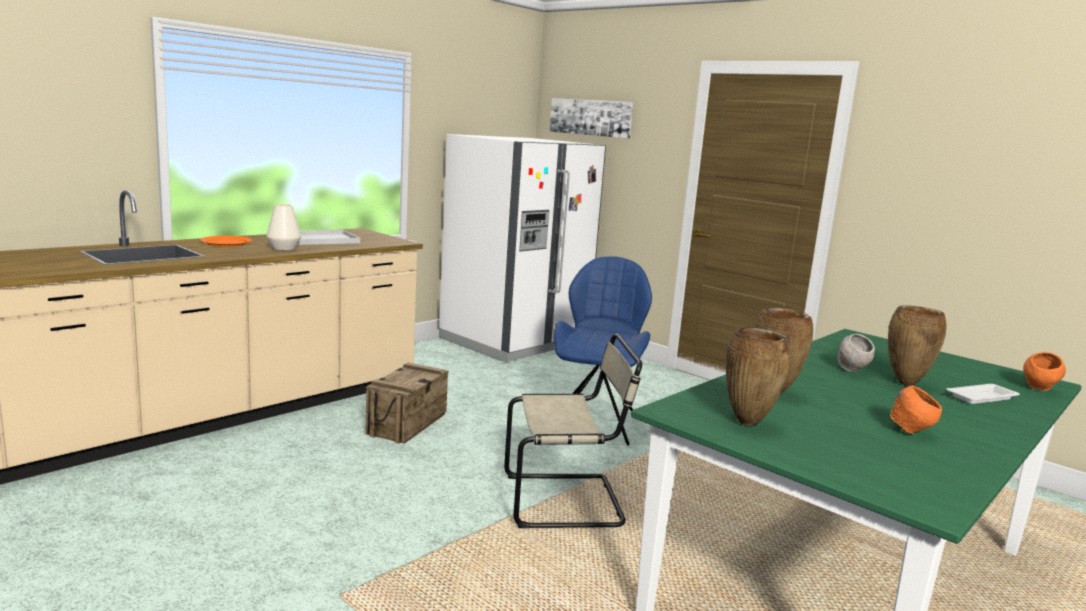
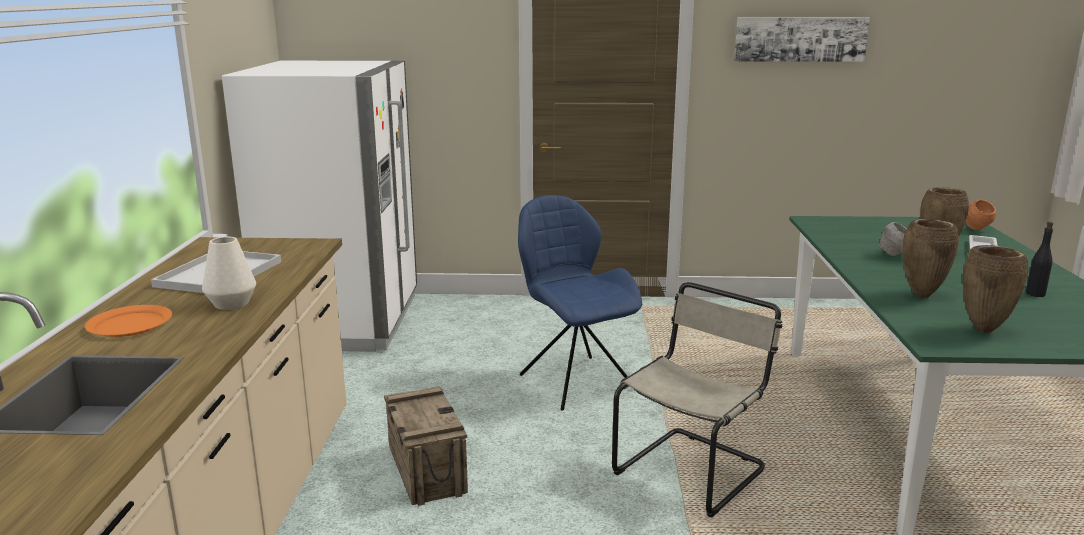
camera: 40 degrees left, 5 degrees up
(591, 117) = (369, 27): picture -> picture (800, 39)
(911, 432) = (1035, 294): orange bowl -> black bottle

